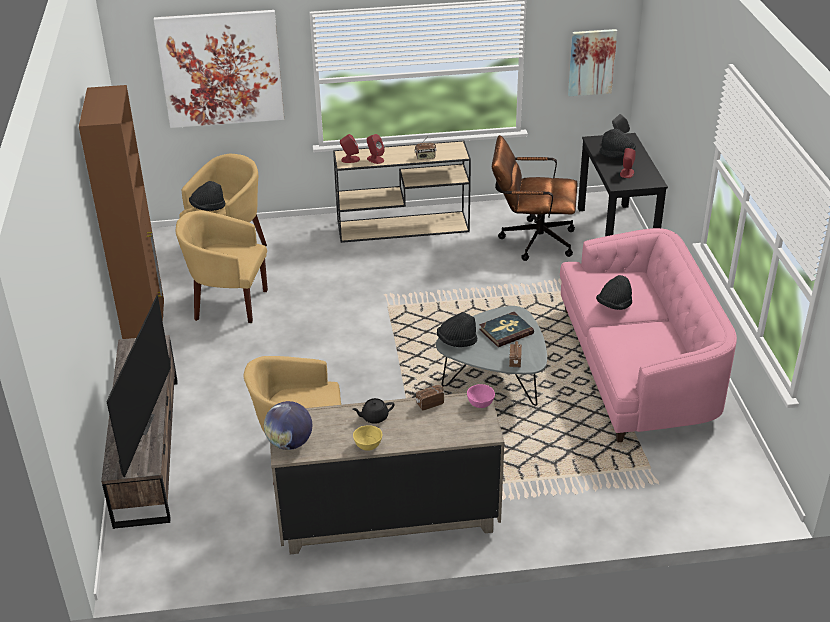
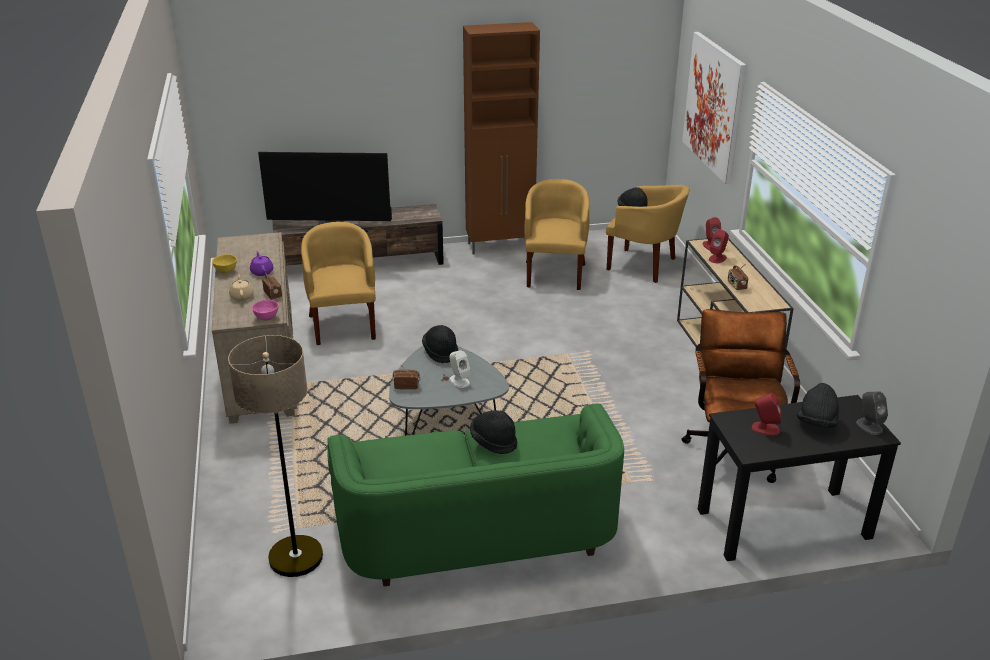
camera: 85 degrees right, 5 degrees down
(290, 443) = (240, 242): globe -> none
(374, 417) = (262, 272): black teapot -> purple teapot
(431, 427) = (242, 296): none -> beige teapot
(506, 331) = (459, 381): book -> white speaker
(591, 62) = (927, 316): picture -> none
(637, 368) = (476, 528): pink sofa -> green sofa
(705, 464) = (296, 573): none -> floor lamp

